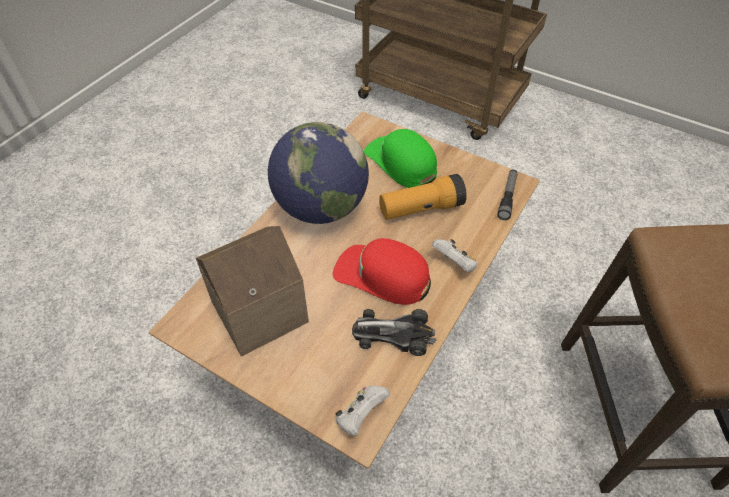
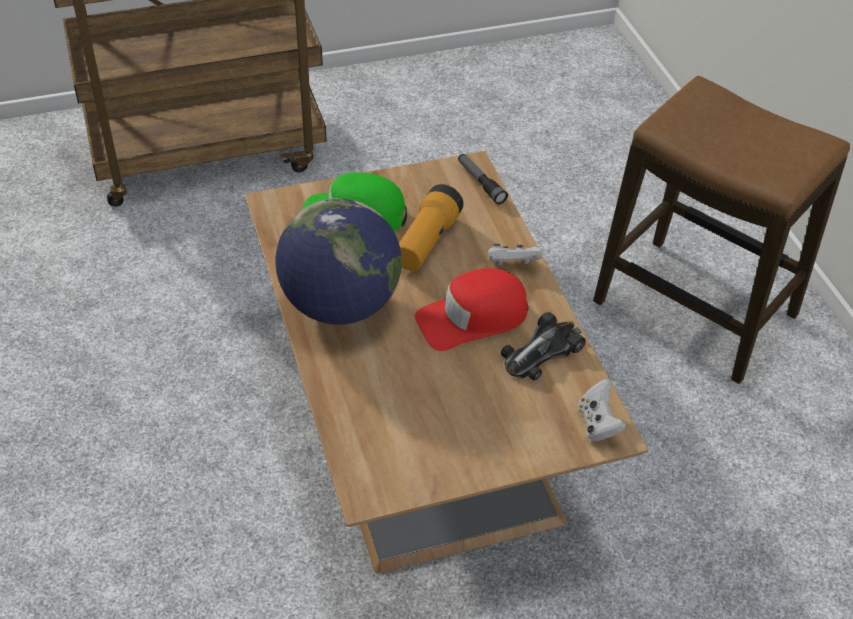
camera: 50 degrees left, 5 degrees down
(256, 308) = (411, 426): toy house -> none

